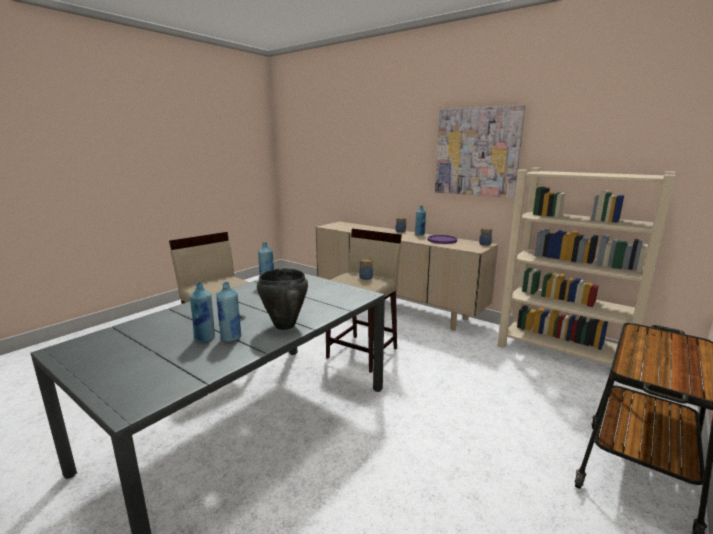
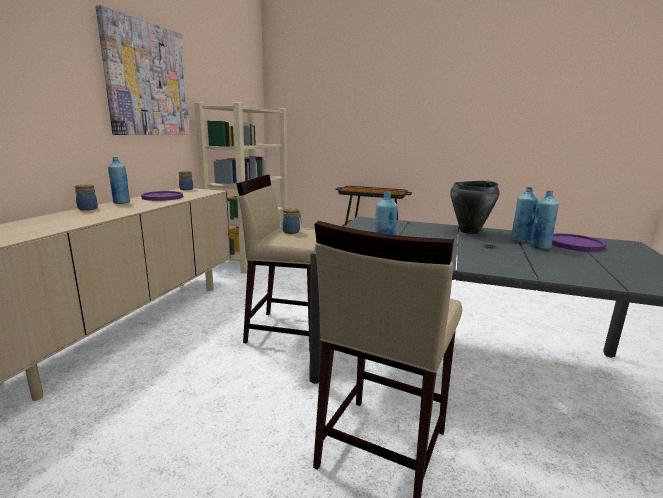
camera: 110 degrees left, 0 degrees up
(185, 364) = (574, 244): none -> purple plate

